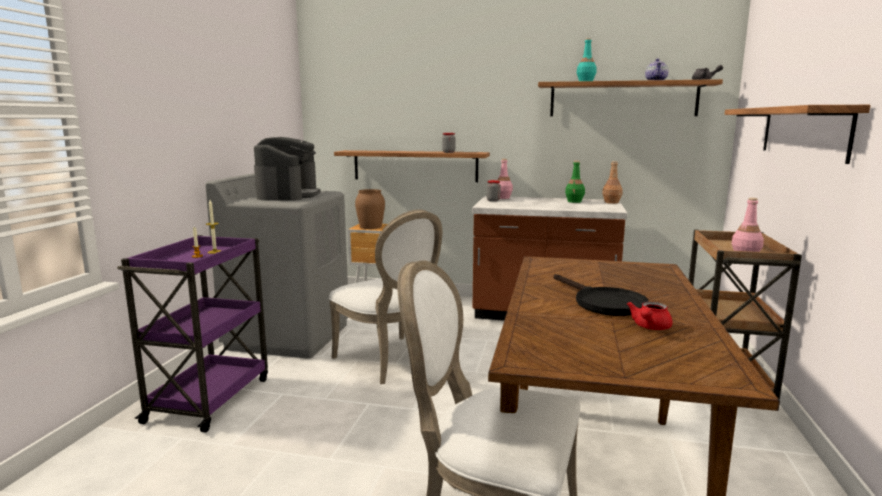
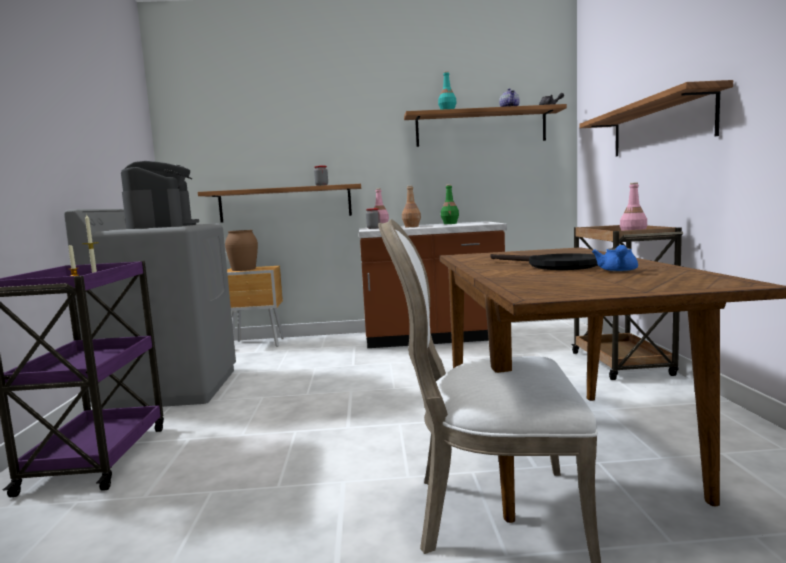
camera: 15 degrees left, 5 degrees down
(391, 361) = (300, 393): white chair -> none
(611, 202) = (483, 222): brown bottle -> brown bottle (411, 227)
(649, 327) = (617, 271): red teapot -> blue teapot

